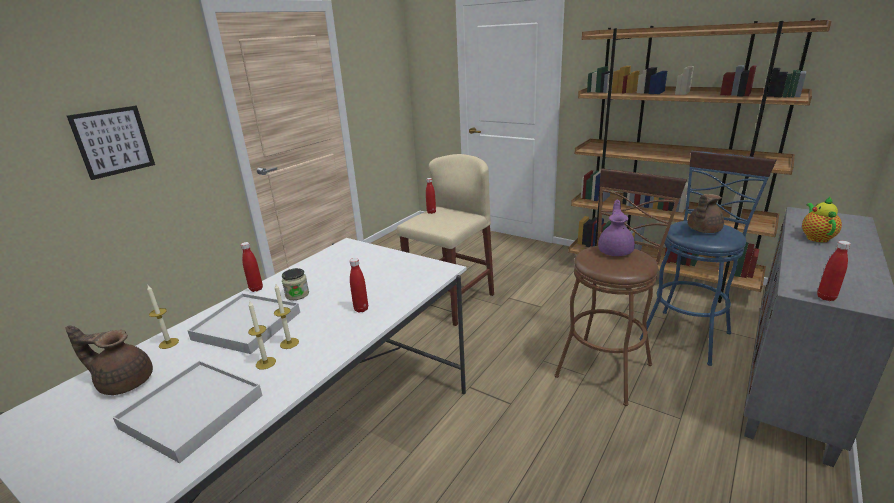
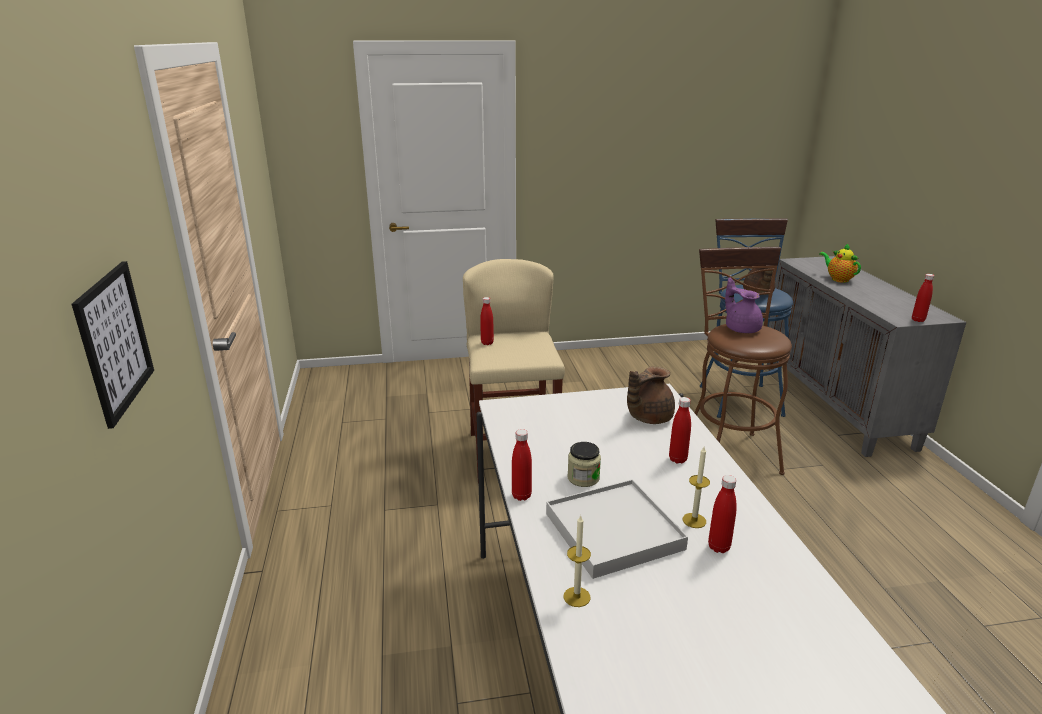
camera: 45 degrees left, 0 degrees up
(124, 382) = (637, 655): brown teapot -> brown teapot (648, 417)
(192, 411) = (767, 622): white tray -> none
(265, 363) = (719, 547): candle -> red bottle
(658, 277) = (654, 356): brown bookcase -> none

